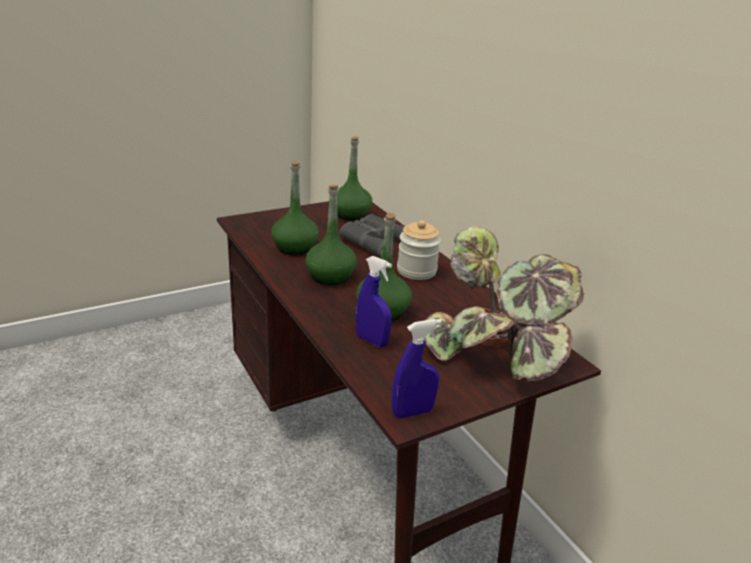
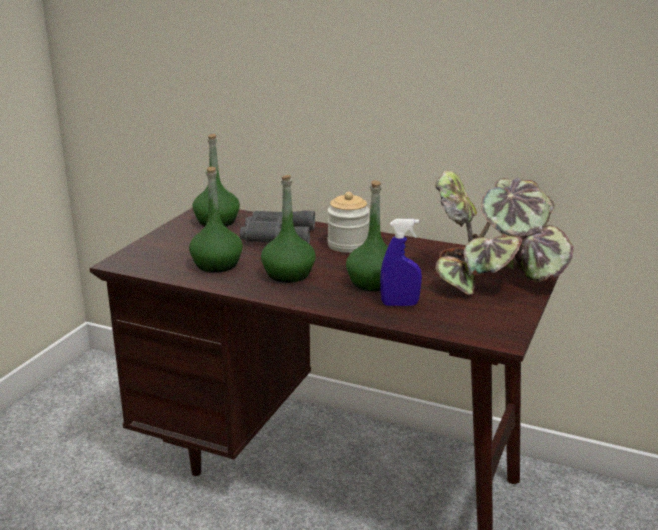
camera: 35 degrees left, 5 degrees down
(412, 412) = (501, 334): blue spray bottle -> none

